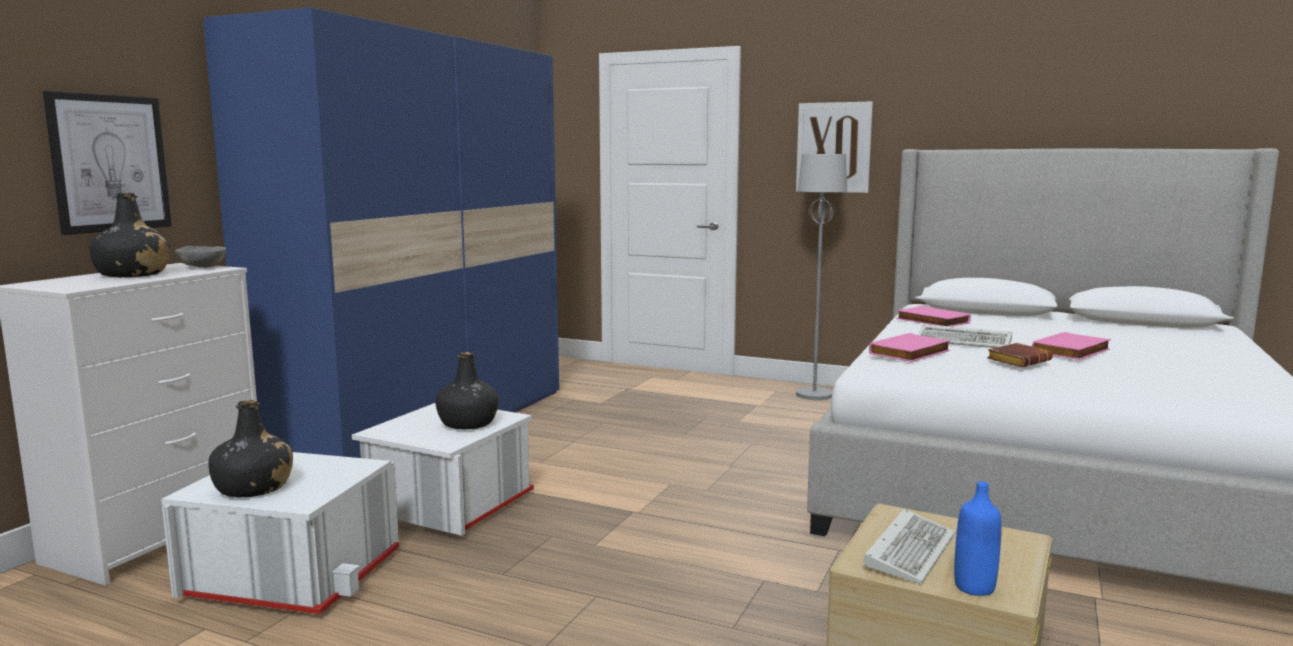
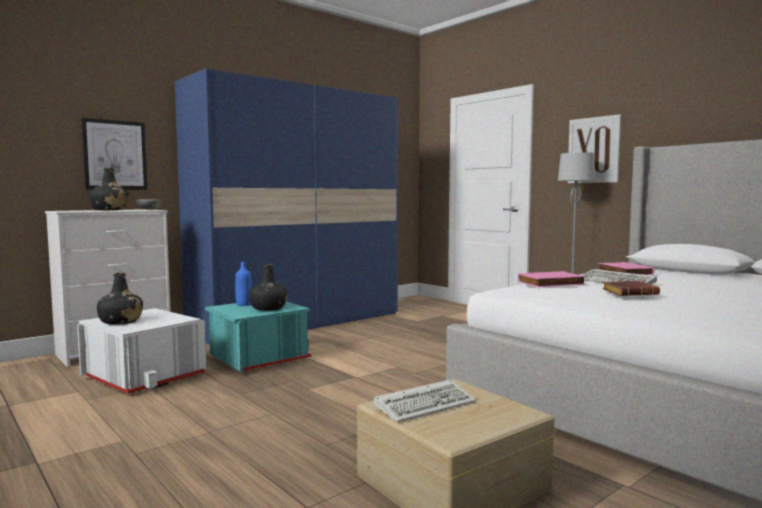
camera: 25 degrees right, 5 degrees down
(447, 506) = (258, 358): white storage box -> turquoise storage box
(974, 587) = (433, 431): blue bottle -> blue bottle (244, 304)
(1072, 351) = (699, 293): pink book -> none

